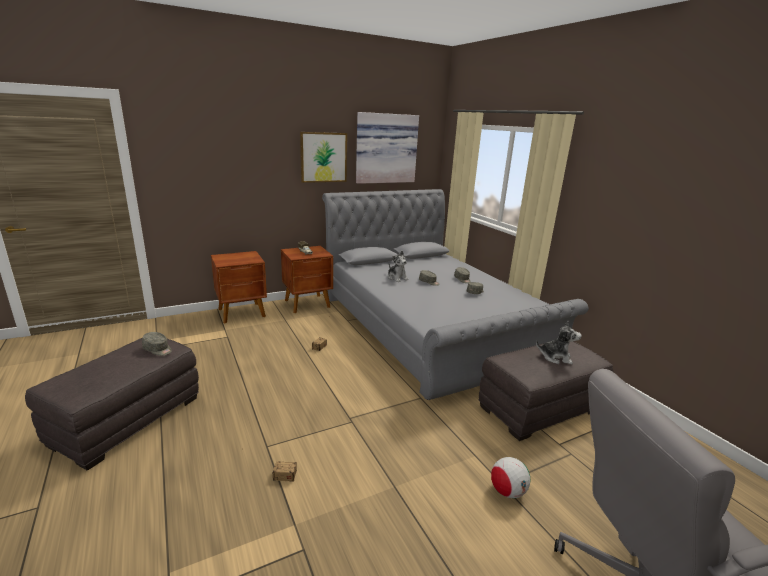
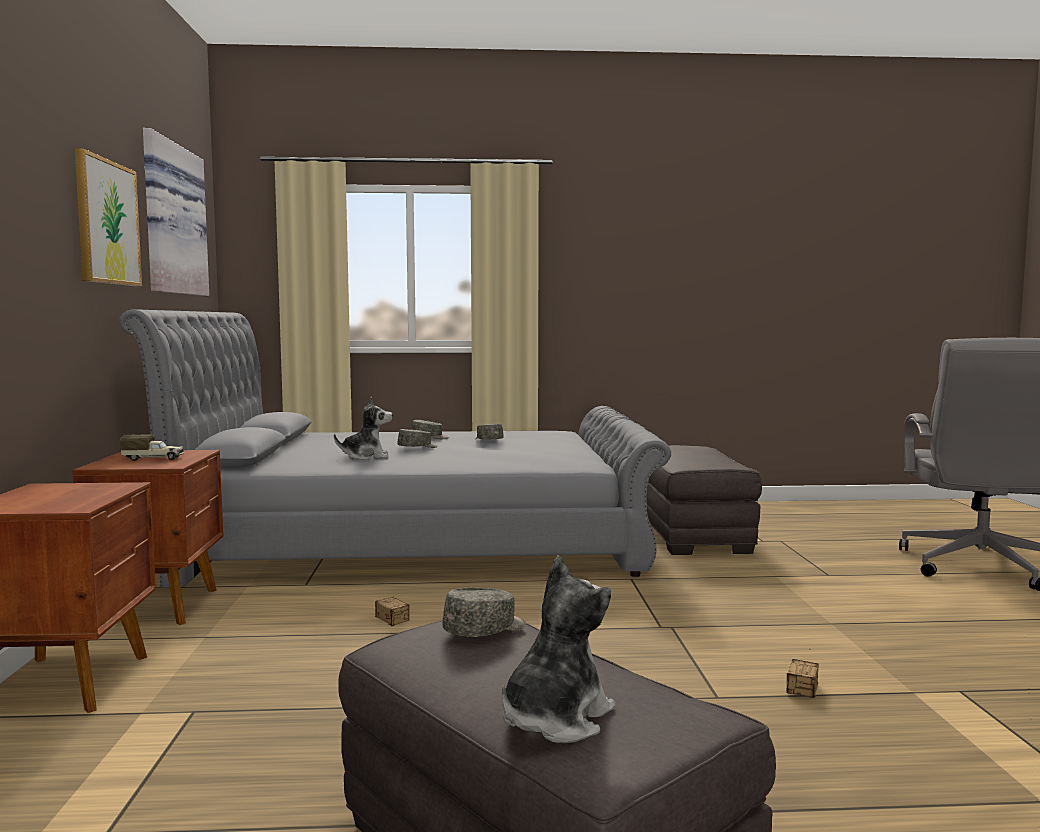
camera: 65 degrees left, 15 degrees down
(507, 491) = (842, 575): football -> none
(555, 357) = (693, 453): plush toy -> plush toy (555, 719)

